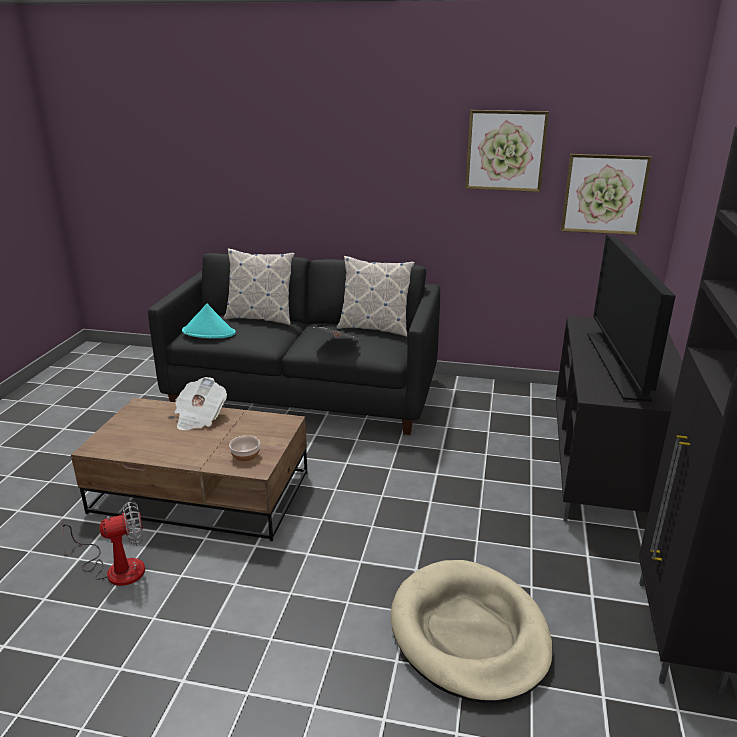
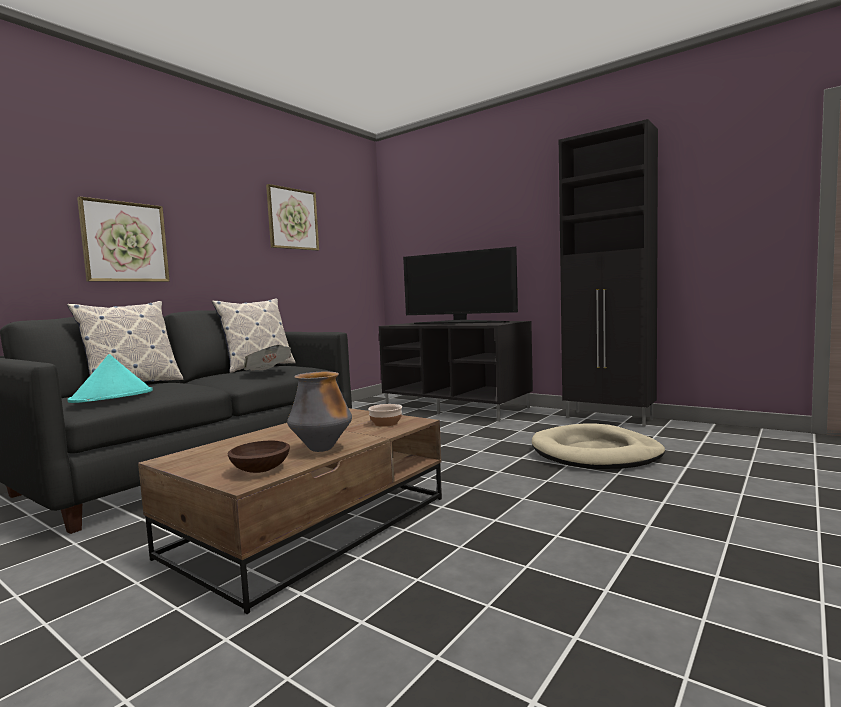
camera: 65 degrees left, 20 degrees down
(116, 444) = (261, 470): none -> brown bowl
(116, 567) = (410, 588): fan -> none
(165, 450) = (321, 449): none -> vase
(199, 417) = (270, 435): newspaper -> none
(604, 194) = (349, 253): picture -> picture (125, 242)

